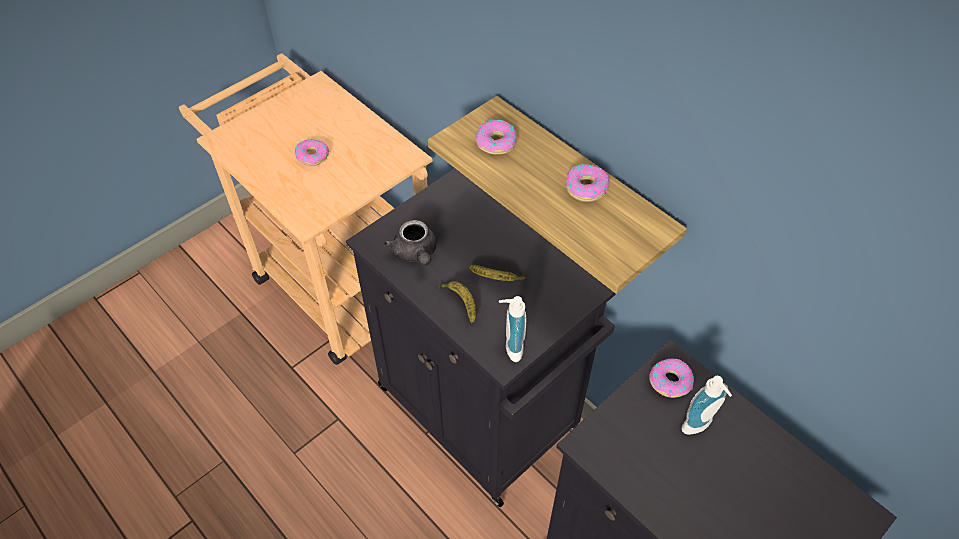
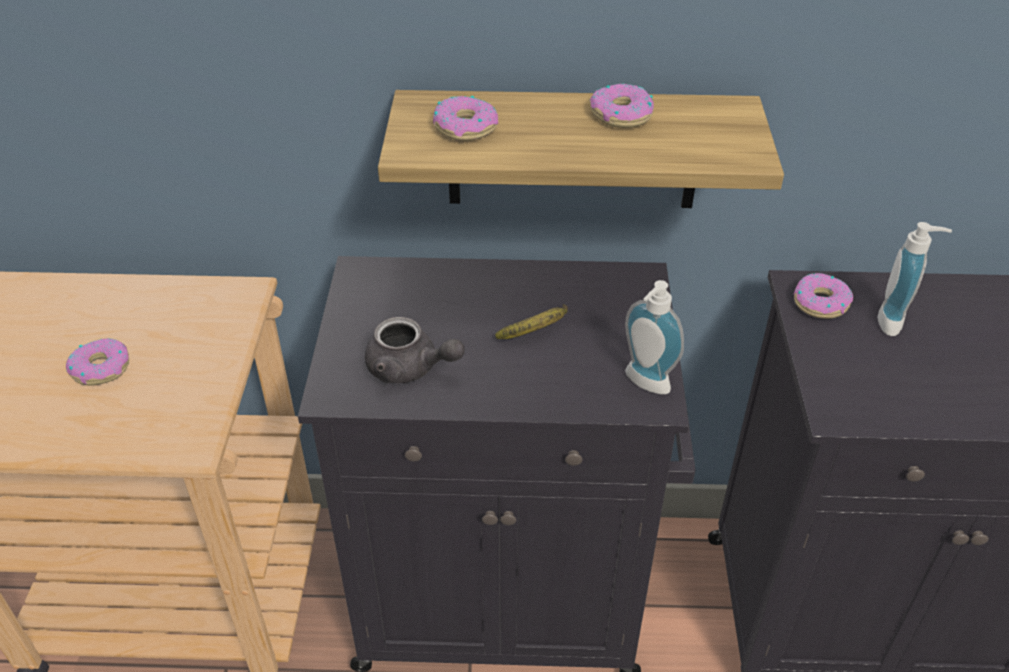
camera: 45 degrees left, 10 degrees down
(460, 302) = (530, 381): banana -> none

